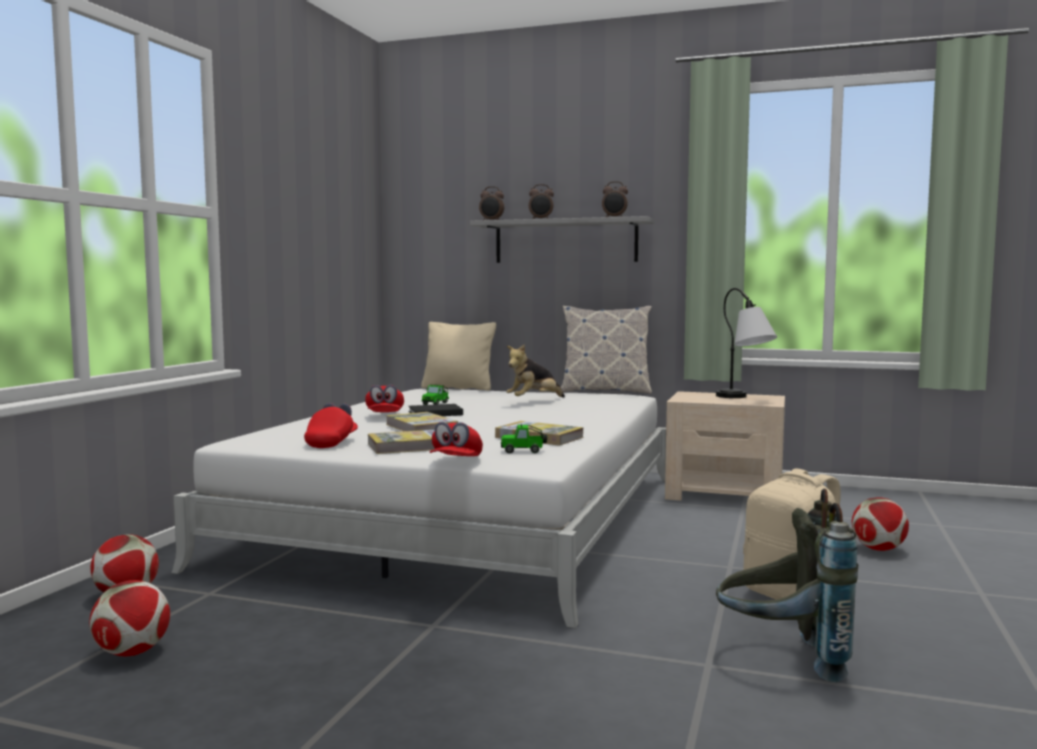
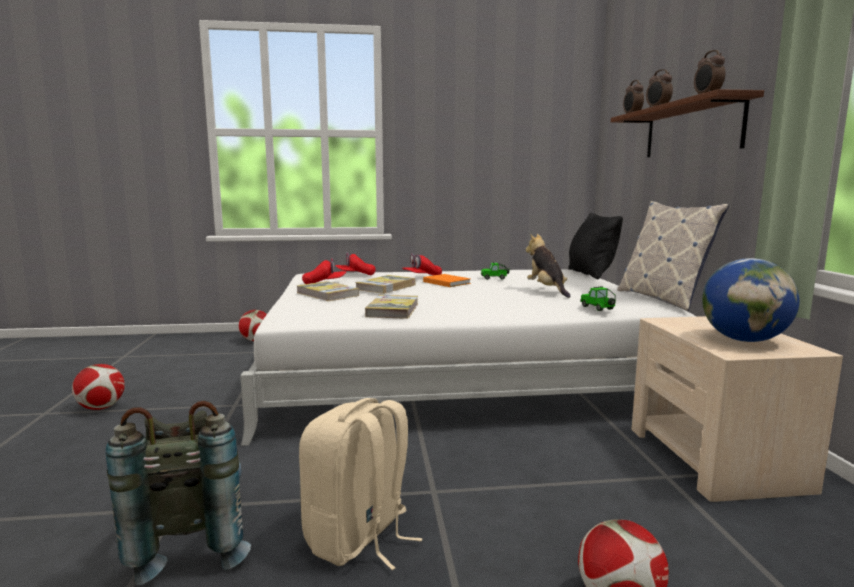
camera: 65 degrees right, 5 degrees up
(132, 652) = (186, 359): football -> football (101, 408)
(433, 413) = (446, 282): black book -> orange book
(456, 462) = (281, 306): red cap -> red cap (355, 275)
(458, 388) = (591, 274): beige pillow -> black pillow
(524, 451) = (332, 313): toy car -> toy car (598, 308)
(534, 401) = (547, 290): plush toy -> plush toy turned 45 degrees clockwise
(565, 241) = (691, 130): grey shelf -> brown shelf
(744, 398) = (743, 340): table lamp -> globe

